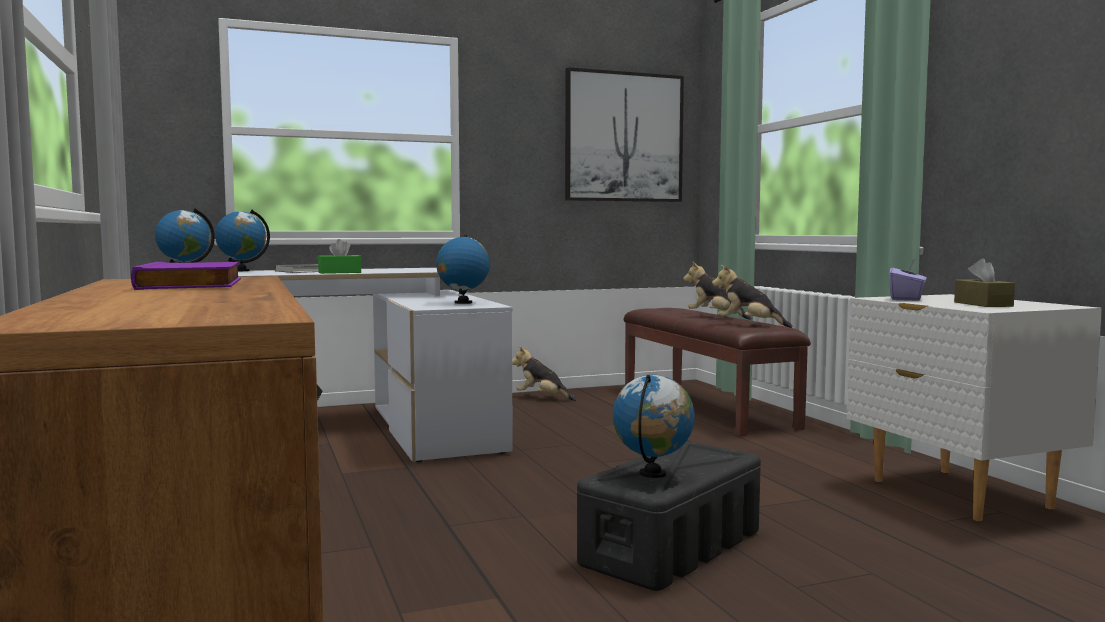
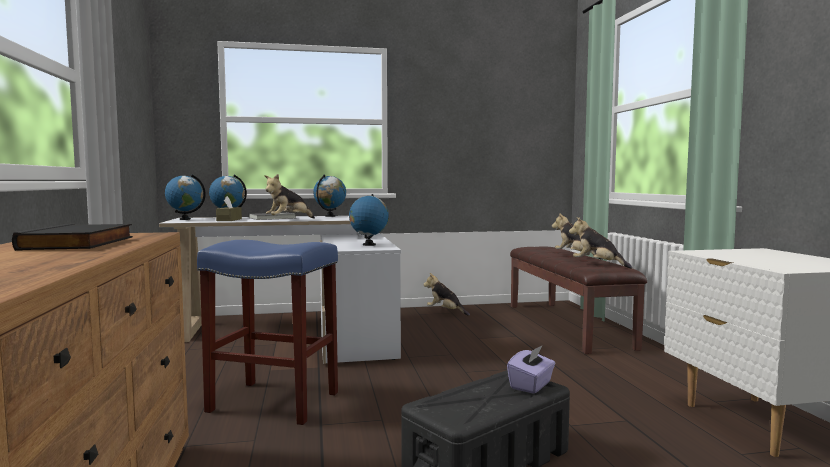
camera: 10 degrees right, 0 degrees up
(194, 284) = (81, 243): purple book -> black book
(339, 272) = (288, 220): green tissue box -> plush toy
(368, 506) = (272, 402): none -> blue stool
(624, 137) = (513, 118): picture -> none
(653, 474) = (466, 403): globe -> globe (330, 216)
(906, 299) = (717, 254): purple tissue box -> purple tissue box (531, 385)
(983, 304) = (785, 262): brown tissue box -> brown tissue box (229, 220)

